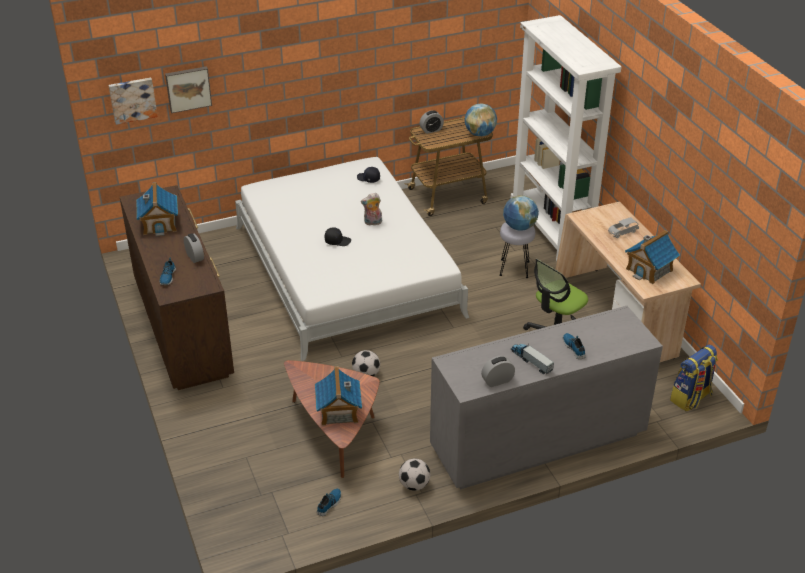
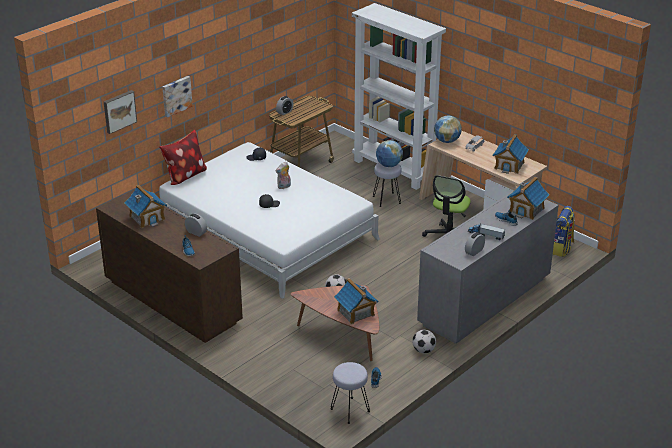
camera: 25 degrees left, 5 degrees down
(132, 99) = (81, 128): picture -> picture (176, 95)
(268, 536) = (349, 410): none -> grey stool
(275, 181) = (185, 176): none -> pillow
(480, 134) = (323, 107): globe -> globe (447, 141)
(613, 341) = (526, 210): none -> toy house

